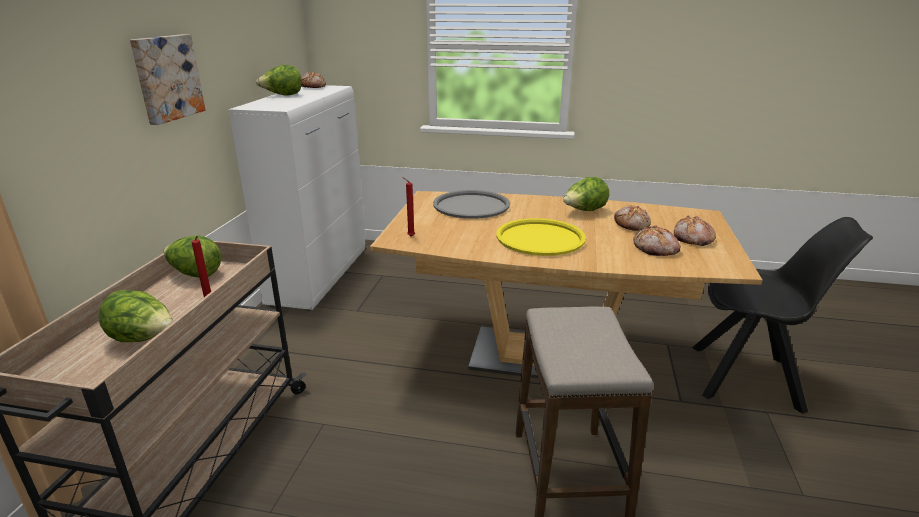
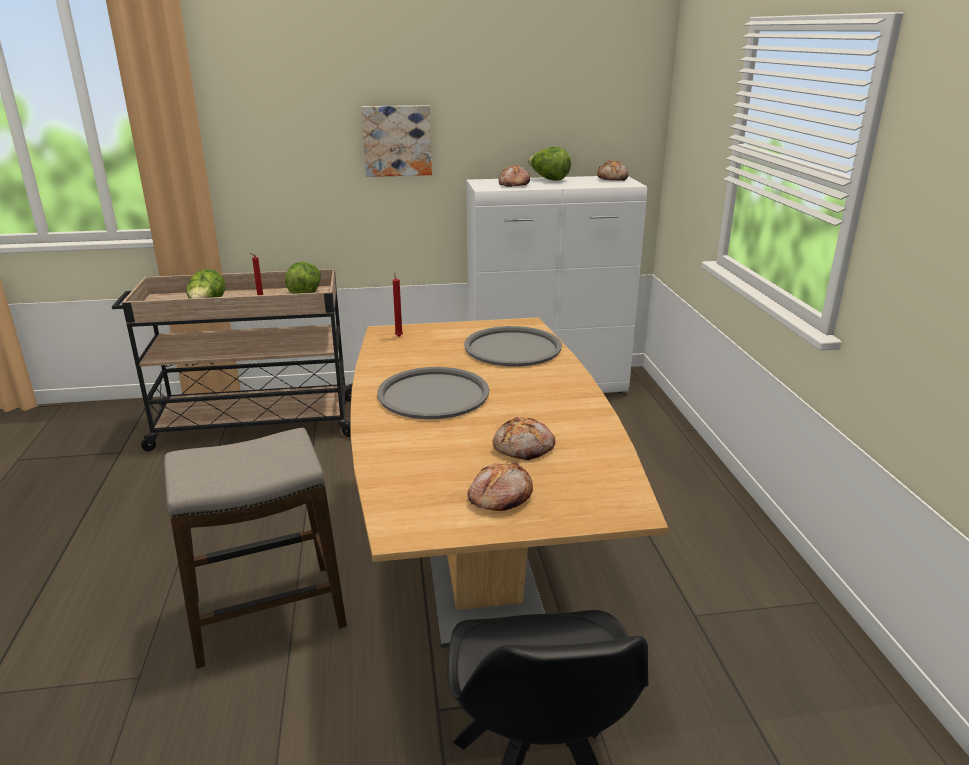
camera: 70 degrees right, 0 degrees up
(540, 238) = (433, 394): yellow tray -> grey tray
(584, 211) = (552, 412): lettuce -> none
(656, 249) = (440, 468): bread -> bread (513, 185)

